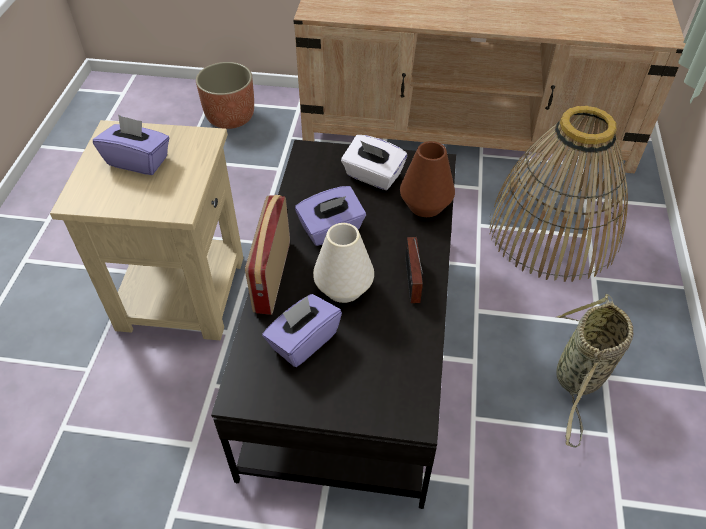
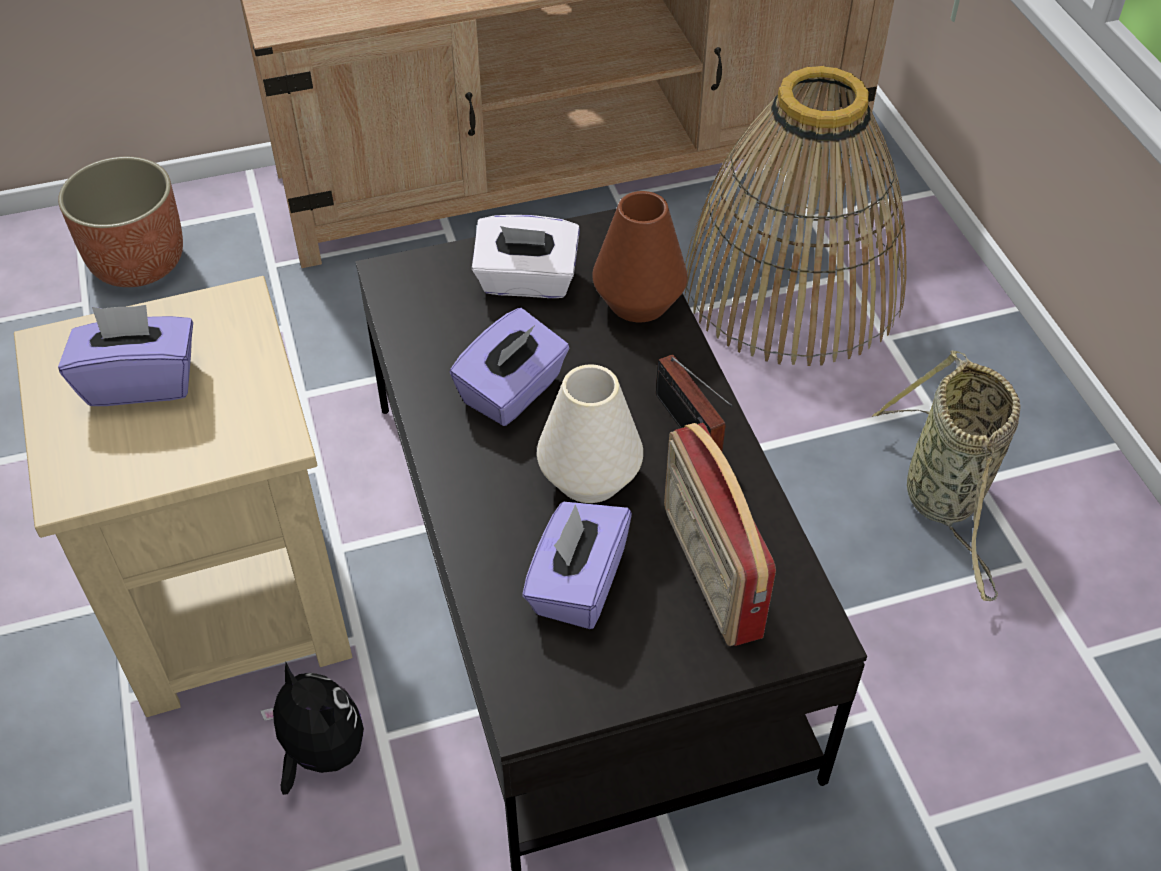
camera: 25 degrees left, 0 degrees up
(180, 380) = (320, 753): none -> plush toy
(271, 276) = (460, 502): radio -> radio (708, 572)

